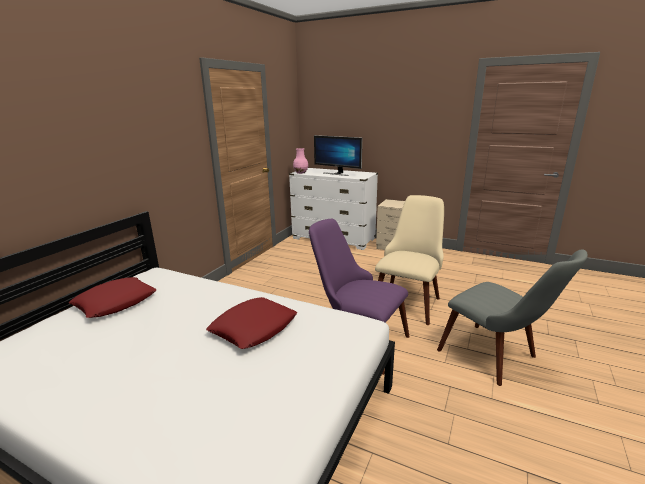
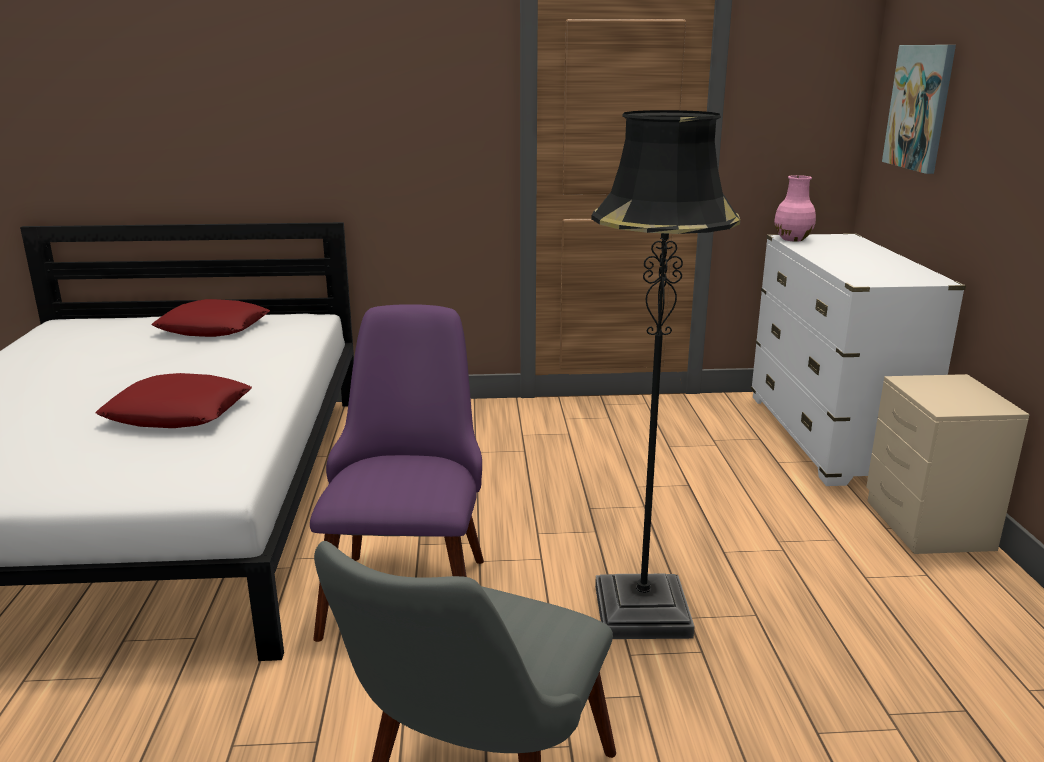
camera: 60 degrees right, 0 degrees up
(333, 119) = (920, 107): none -> picture
(337, 173) = (856, 260): monitor -> none
(409, 300) = (641, 611): beige chair -> black floor lamp

